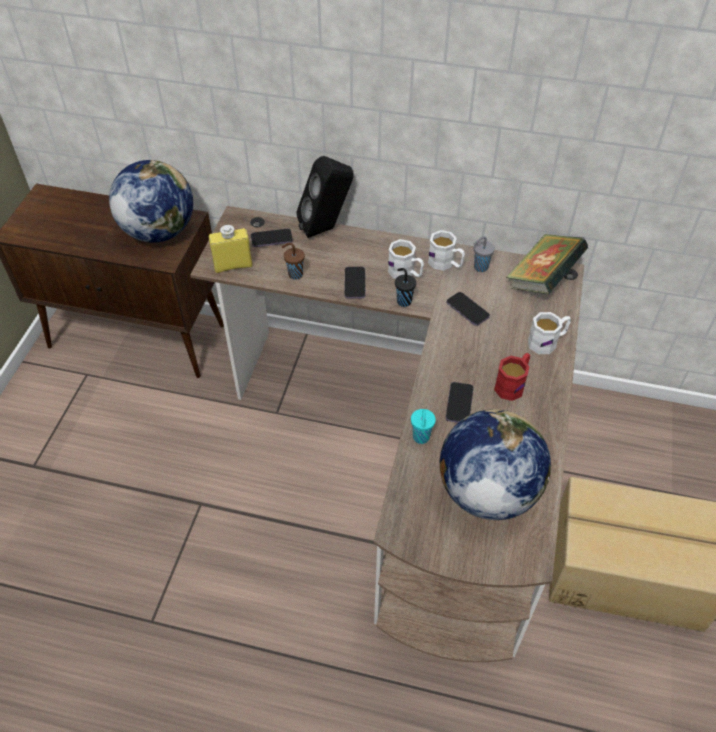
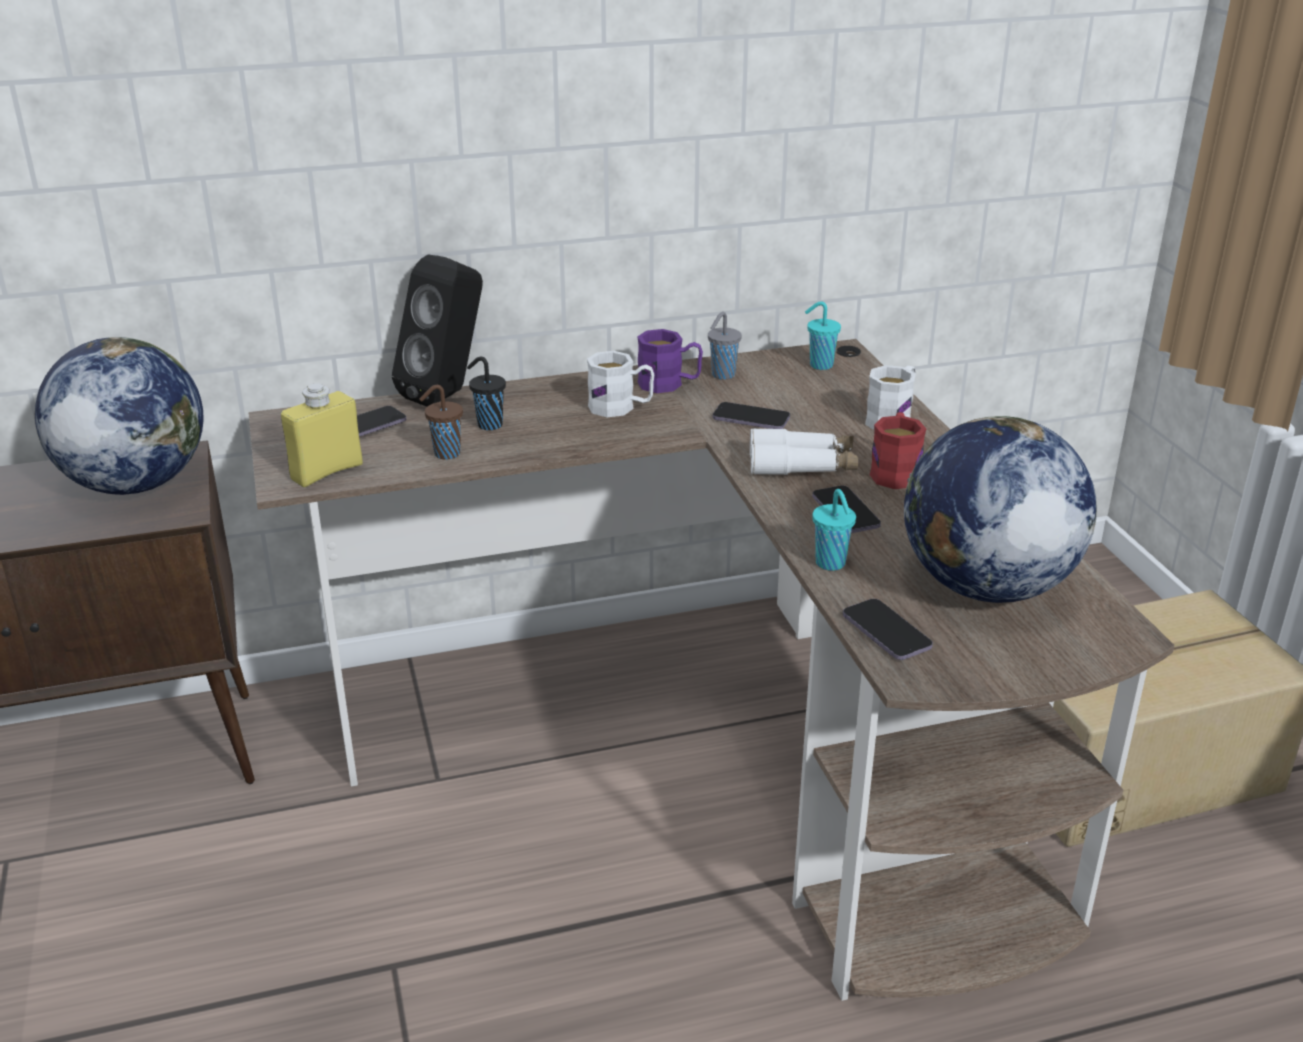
camera: 30 degrees left, 20 degrees down
(355, 284) = (554, 438): phone -> phone (886, 632)
(403, 301) = (648, 435): black cup -> black cup (488, 425)
(445, 263) = (669, 384): white mug -> purple mug
(465, 358) = (802, 465): none -> white binoculars
(542, 280) = (819, 365): book -> turquoise cup

